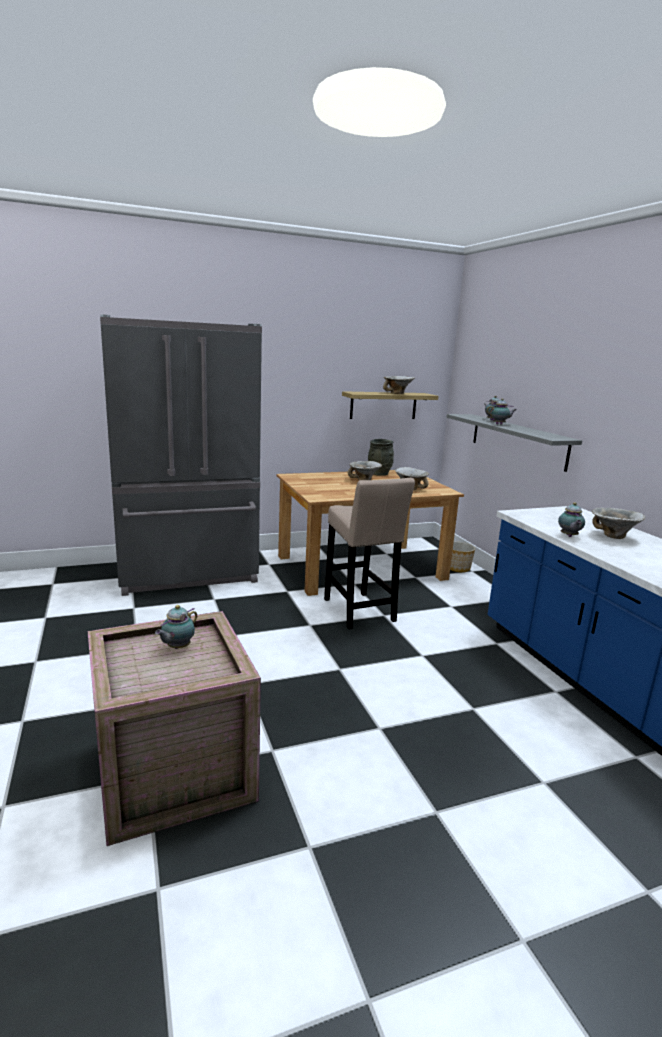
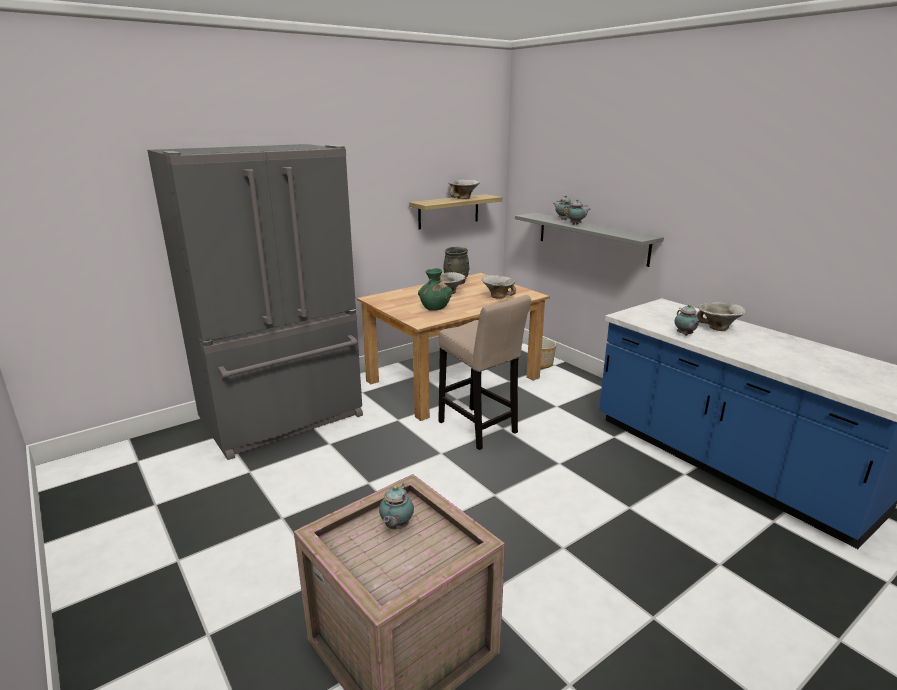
camera: 15 degrees left, 5 degrees up
(341, 489) = (435, 307): none -> green vase

